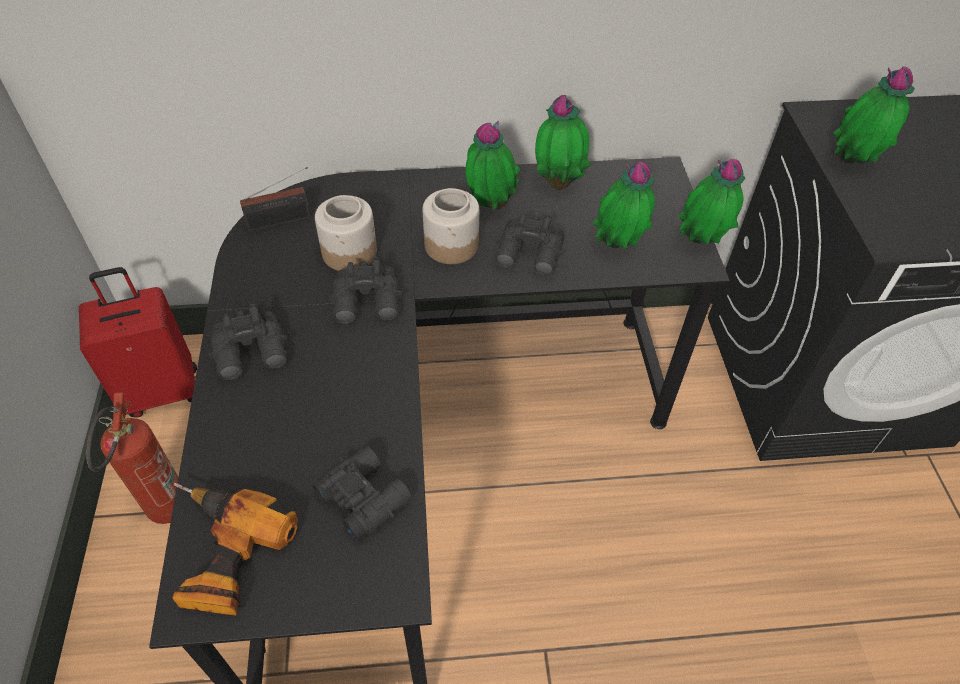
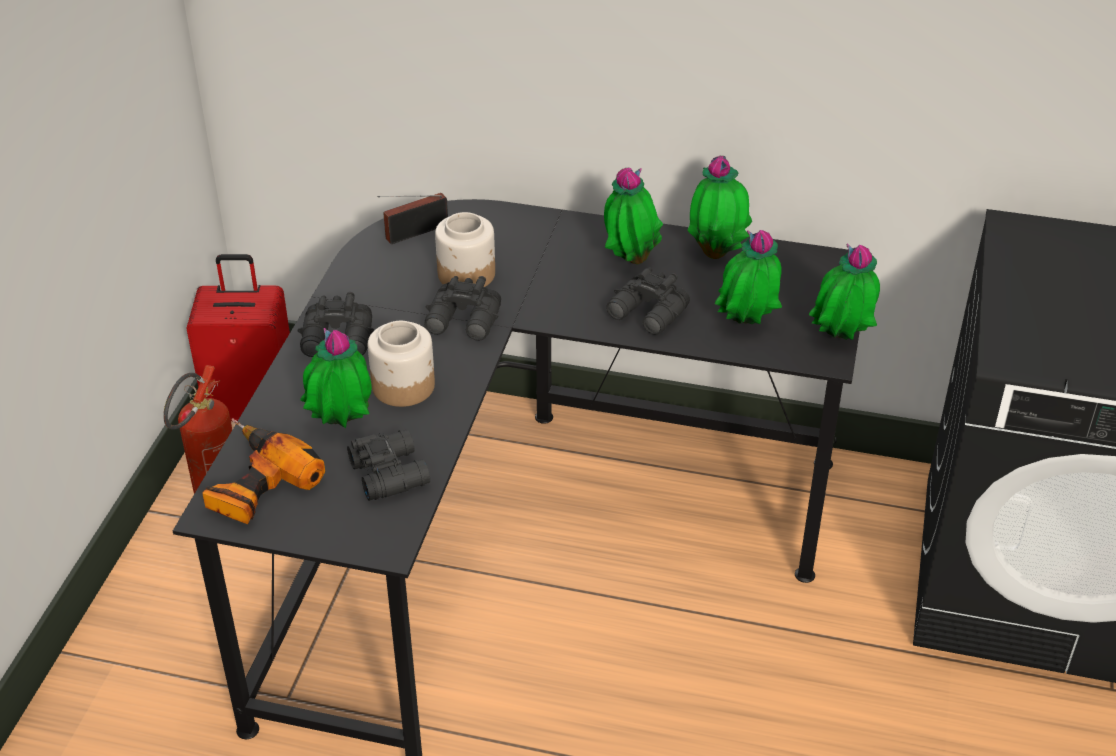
camera: 20 degrees right, 10 degrees down
(282, 220) = (413, 233): radio -> radio turned 150 degrees clockwise
(452, 245) = (572, 288): jar -> jar (404, 386)
(852, 165) = (1019, 283): potted plant -> potted plant (341, 427)

